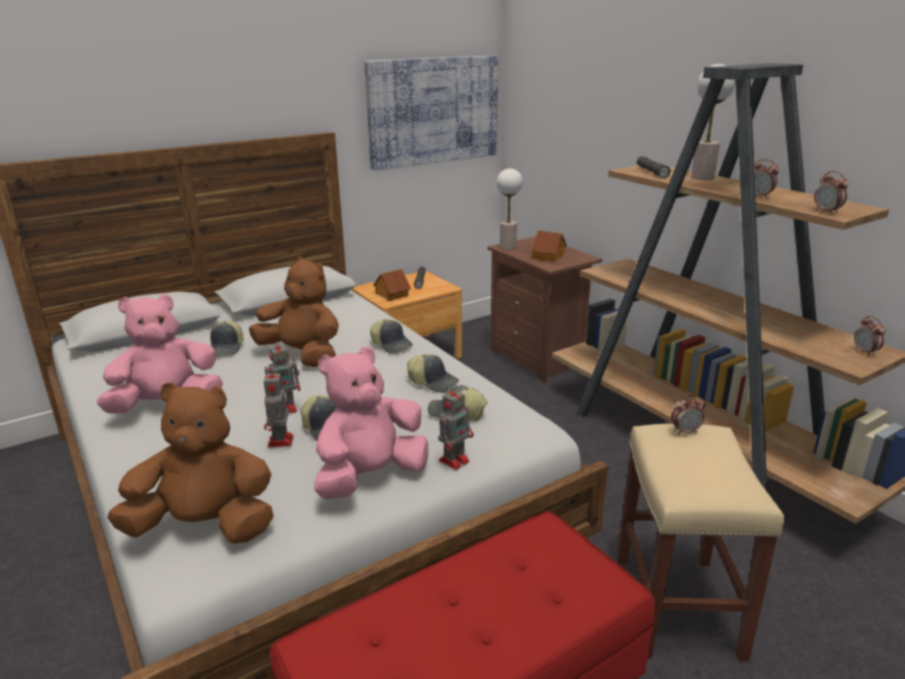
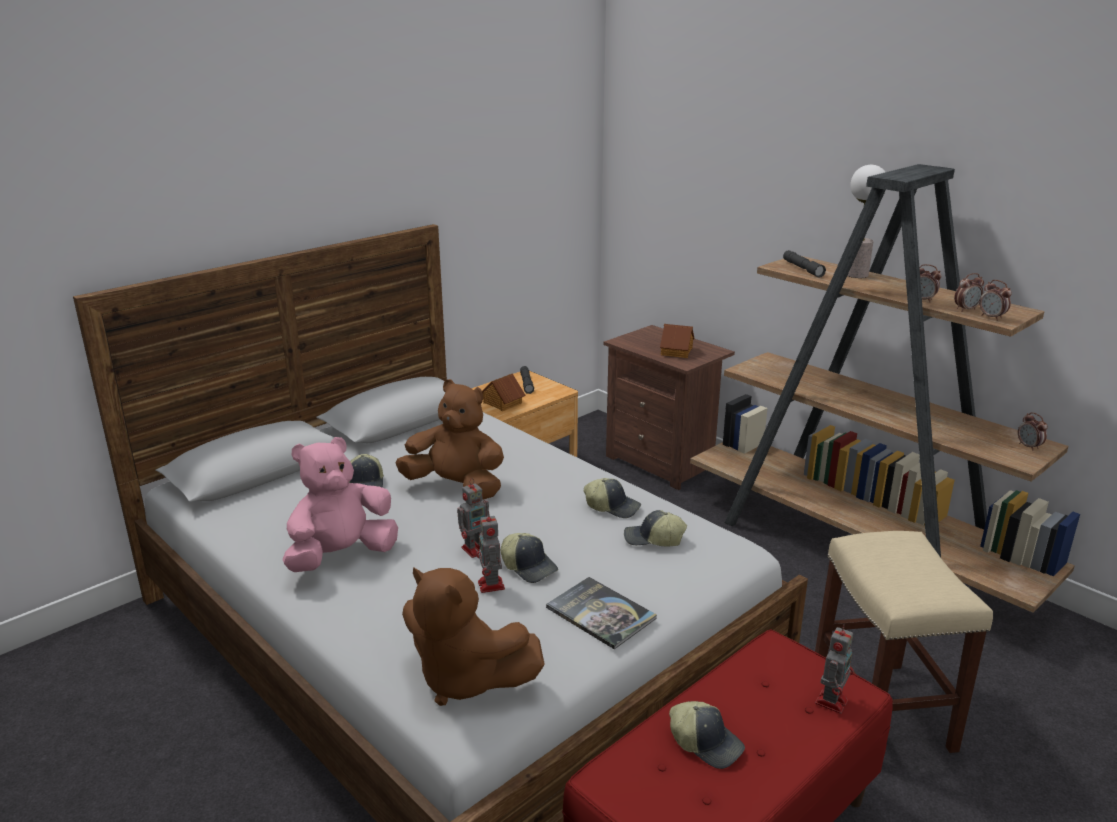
camera: 10 degrees left, 0 degrees up
(205, 527) = (465, 679): brown plush toy -> brown plush toy turned 135 degrees counterclockwise
(370, 477) = (601, 613): pink plush toy -> book
(391, 344) = (547, 467): cap -> cap (706, 743)
(432, 111) = (533, 190): picture -> none
(455, 460) = (675, 588): toy robot -> toy robot (832, 701)
(508, 247) = (627, 341): table lamp -> none
(685, 431) = (884, 540): alarm clock -> alarm clock (966, 309)

